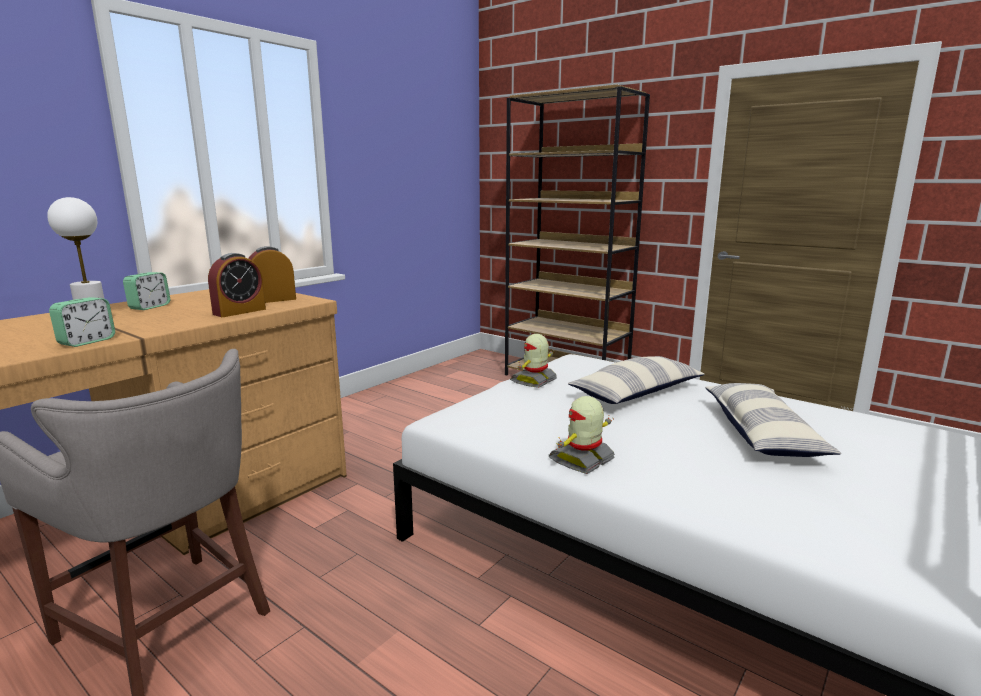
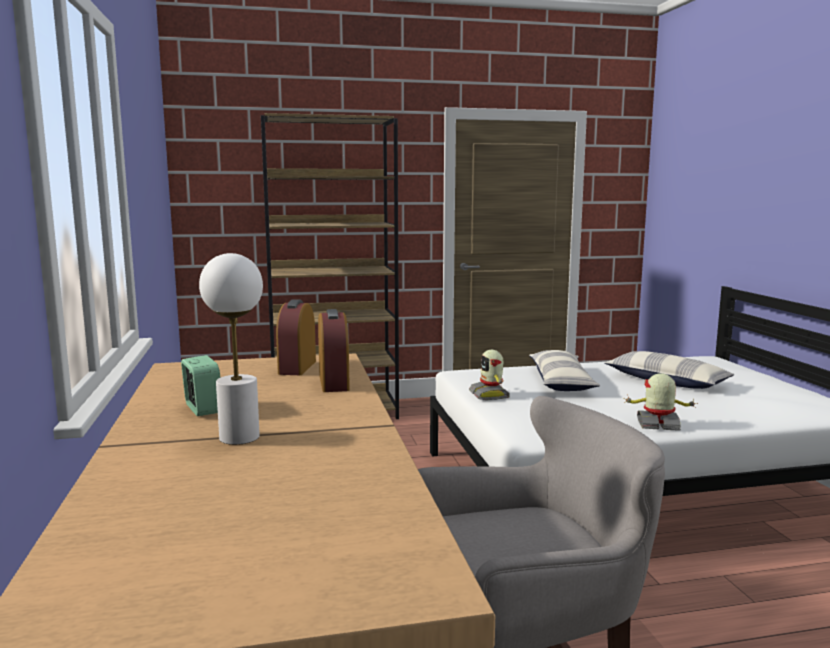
camera: 50 degrees left, 5 degrees down
(87, 342) = (366, 445): alarm clock -> none
(582, 460) = (658, 425): toy robot -> toy robot turned 105 degrees clockwise

